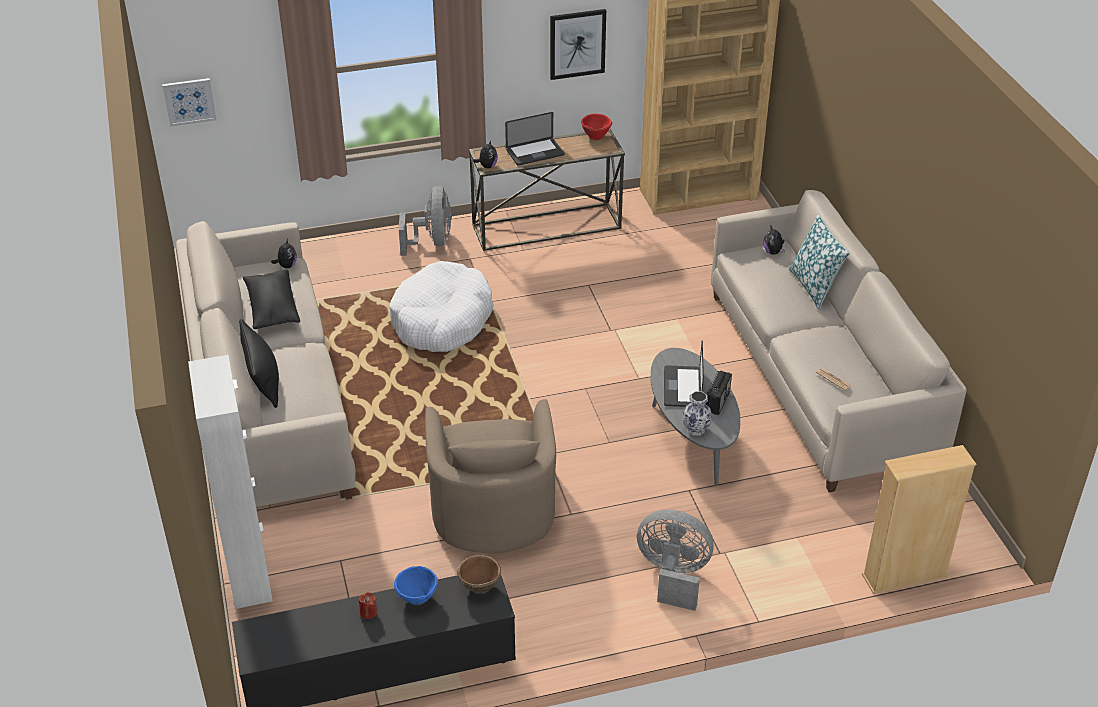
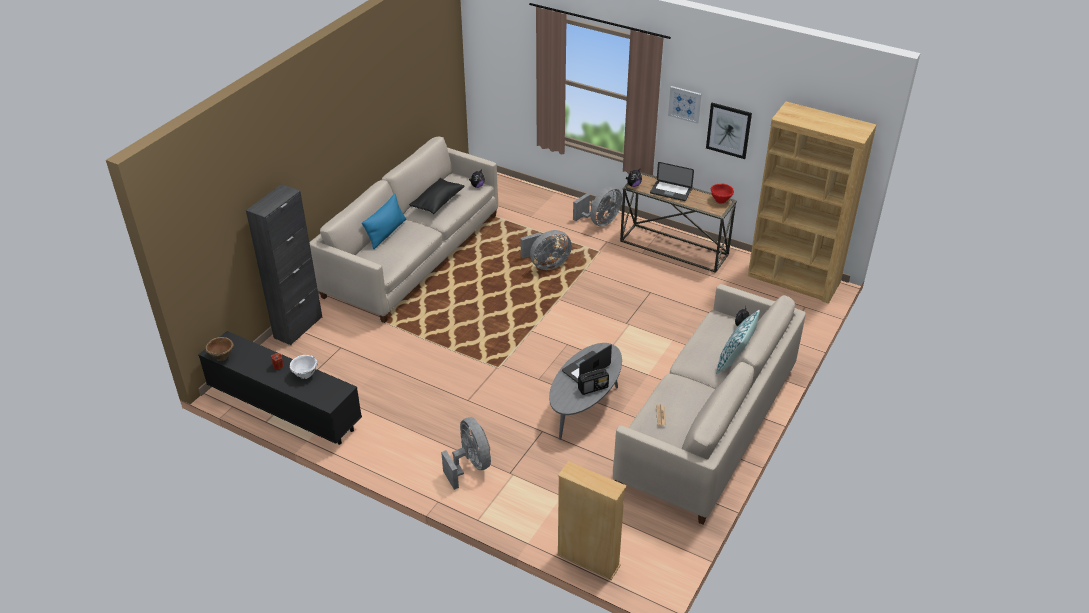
camera: 45 degrees right, 0 degrees up
(189, 101) = (486, 68): picture -> picture (685, 104)
(249, 575) = (298, 327): white cabinet -> black cabinet
(262, 380) = (386, 233): black pillow -> blue pillow
(417, 598) = (305, 374): blue bowl -> white bowl
(442, 320) = (546, 265): white dog bed -> grey fan
(479, 586) = (336, 389): brown bowl -> brown bowl (221, 356)
(492, 506) = (438, 370): beige armchair -> none
(695, 429) = (559, 393): vase -> none

